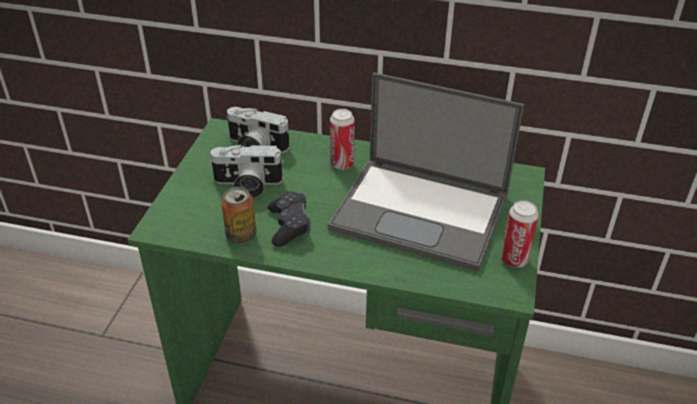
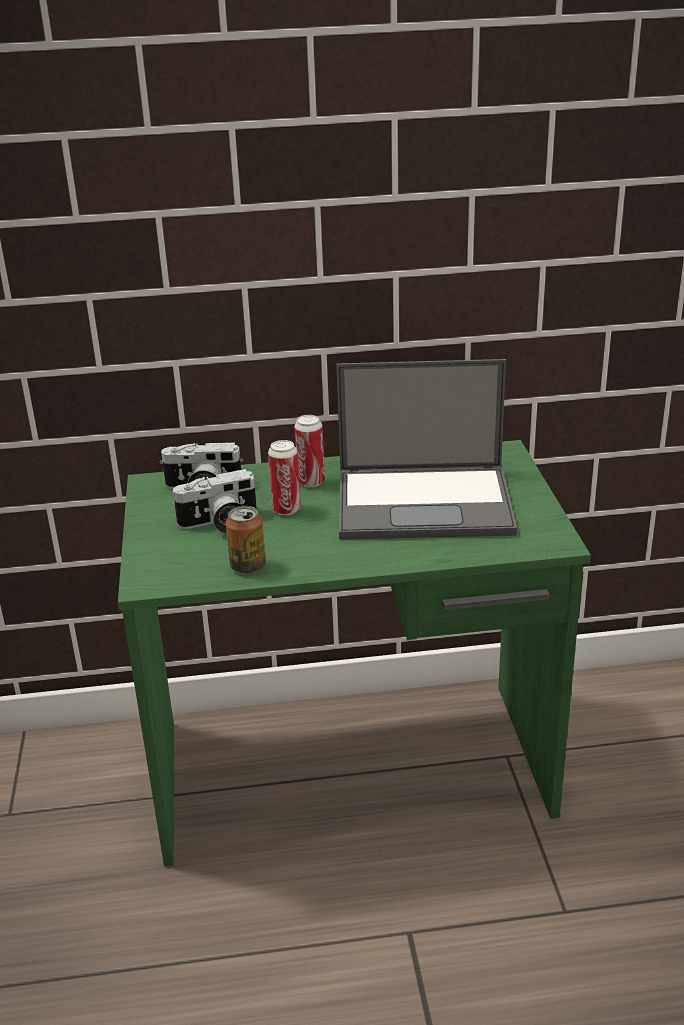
camera: 20 degrees left, 10 degrees down
(289, 225) = (294, 546): black game controller -> none
(514, 260) = (543, 518): can -> can (286, 509)

